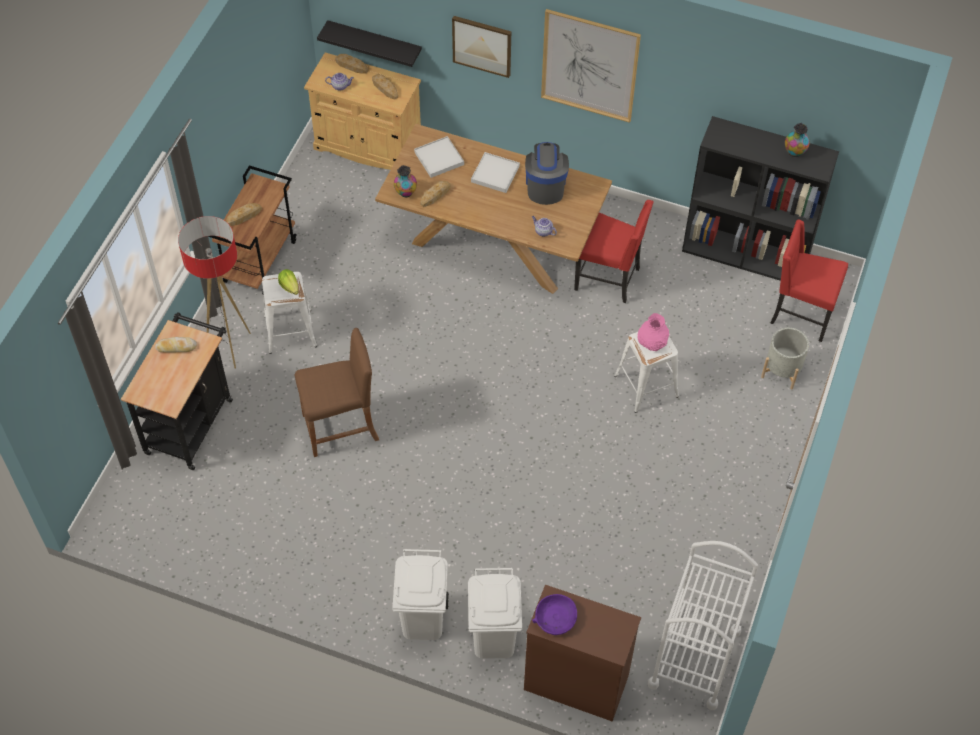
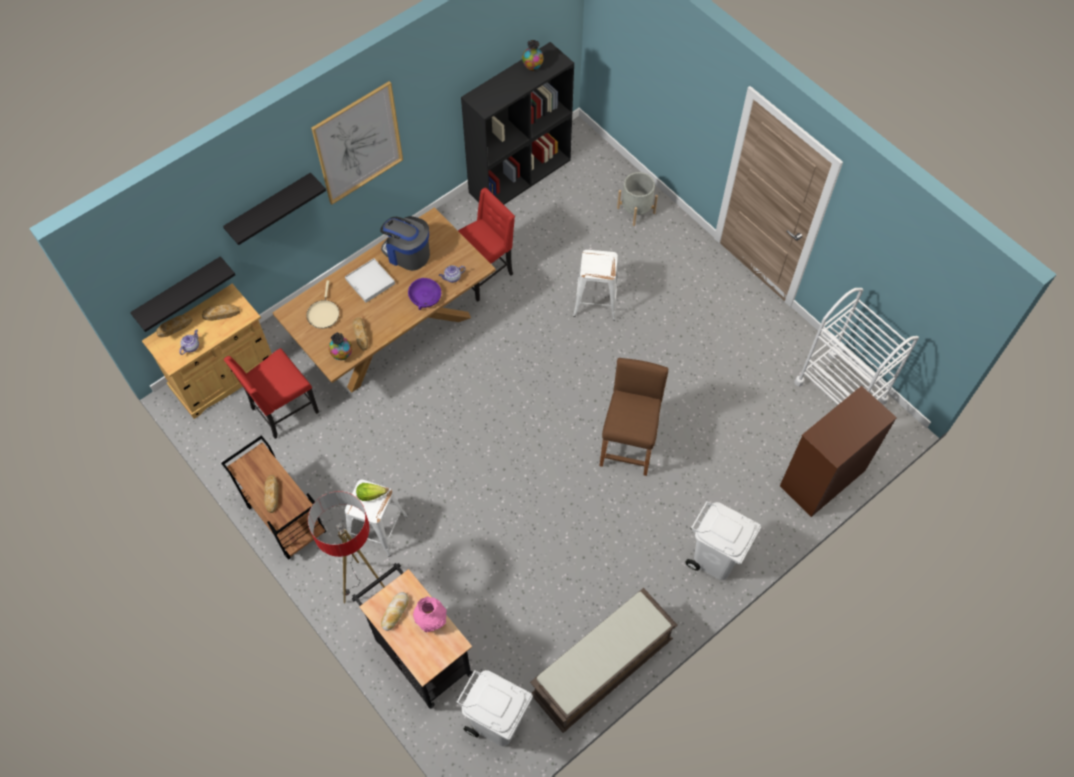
camera: 60 degrees left, 5 degrees up
(252, 572) = (602, 670): none -> brown bench
(340, 428) = (501, 534): brown stool -> brown stool (629, 444)
(439, 158) = (323, 313): white tray -> beige frying pan
(482, 45) = (270, 207): picture -> black shelf
(493, 638) = (757, 516): white trash can -> white trash can (497, 723)
(555, 618) = (835, 442): purple bowl -> purple bowl (425, 296)
(652, 343) = (597, 264): pink vase -> pink vase (431, 619)
(800, 313) = (594, 173): red chair -> red chair (283, 410)

